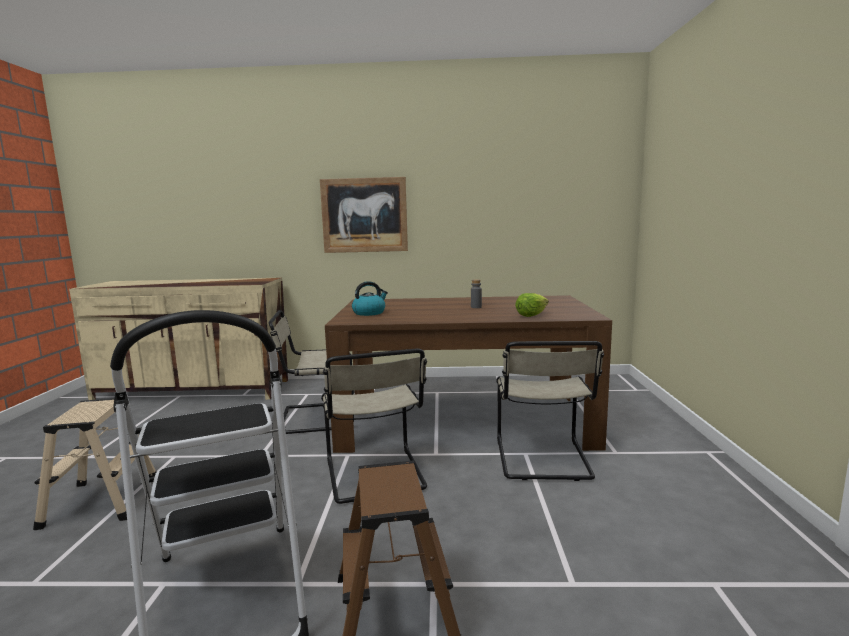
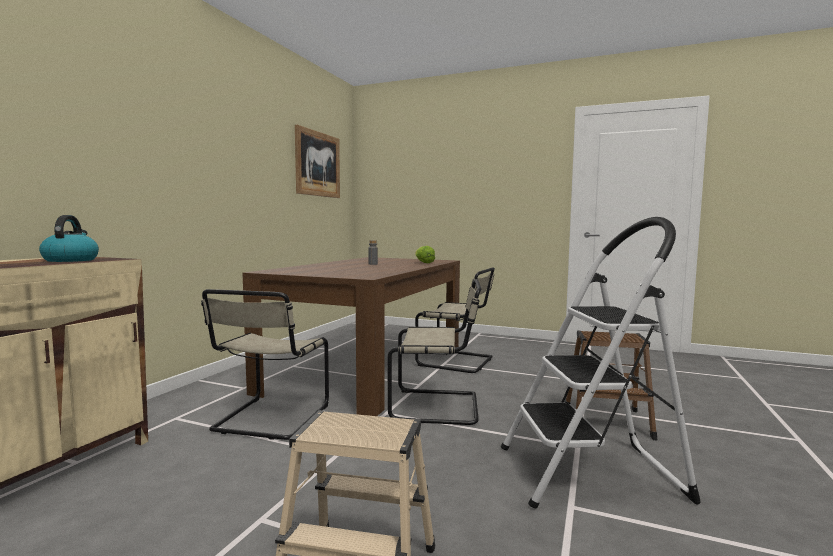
camera: 70 degrees left, 5 degrees down
(364, 215) = (184, 173): picture -> picture (318, 164)
(369, 313) = (340, 273): kettle -> kettle (71, 260)

